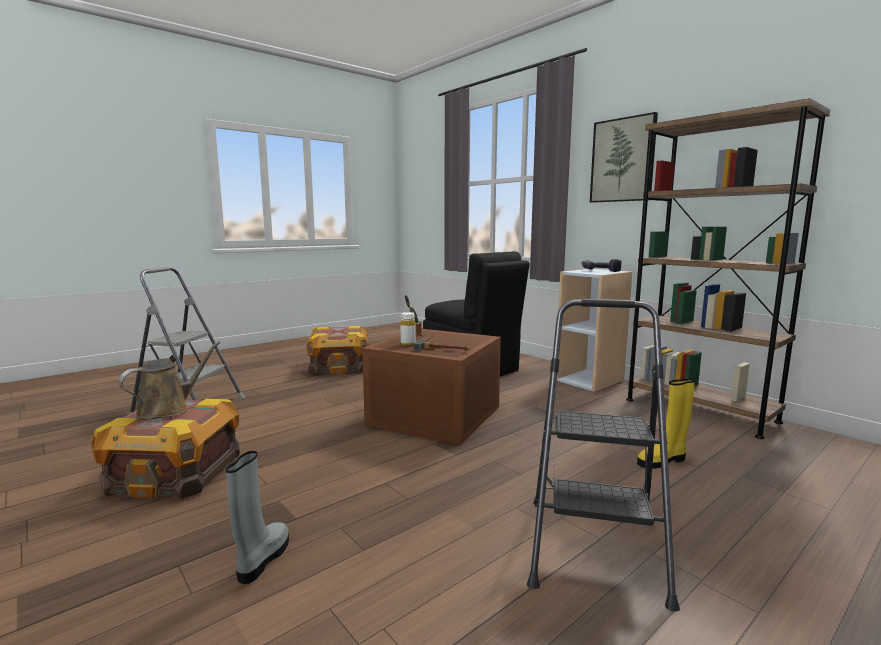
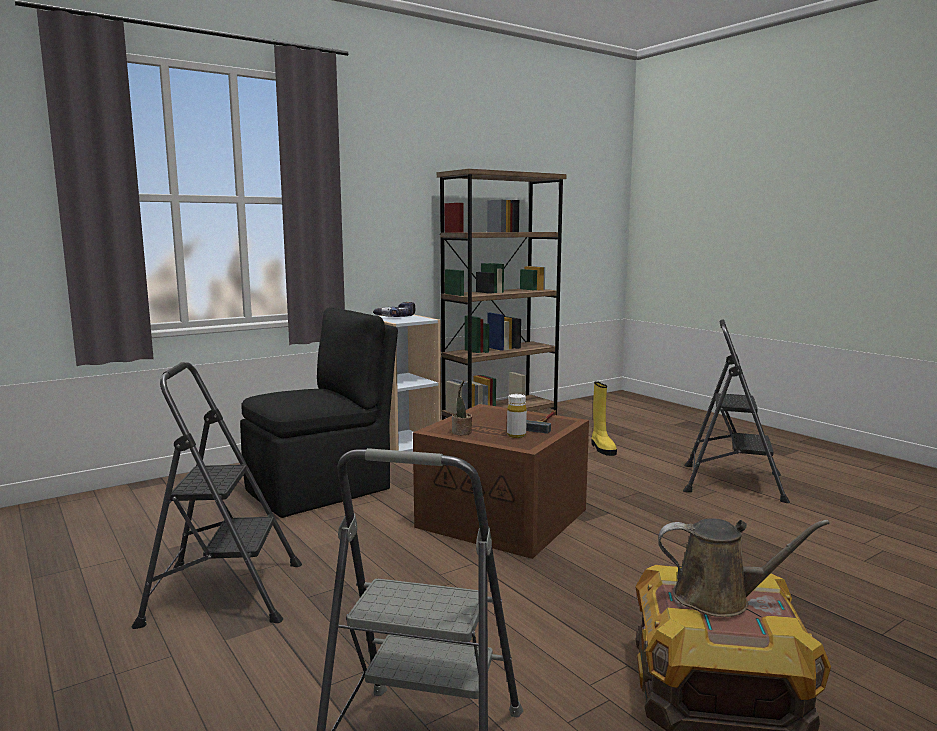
camera: 85 degrees left, 0 degrees up
(168, 409) = (719, 598): brown watering can -> brown watering can turned 150 degrees clockwise
(263, 559) = (837, 592): grey boot -> none
(340, 366) = (218, 592): crate -> black step ladder
(623, 160) = (384, 192): picture -> none

